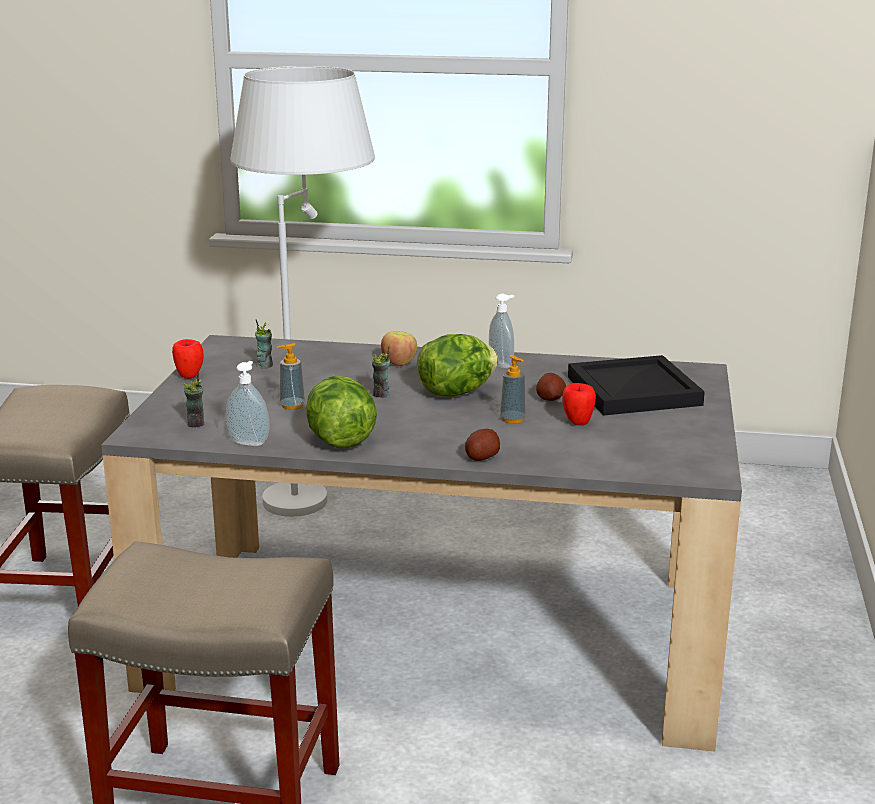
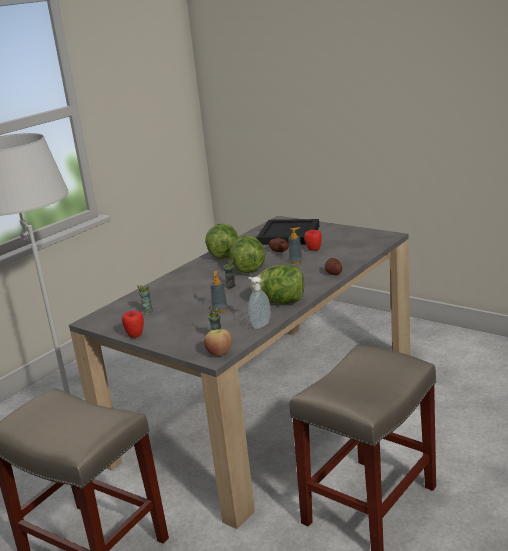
camera: 60 degrees left, 0 degrees up
(399, 363) = (190, 277): apple -> apple (219, 353)
(502, 364) = (223, 255): soap dispenser -> lettuce

